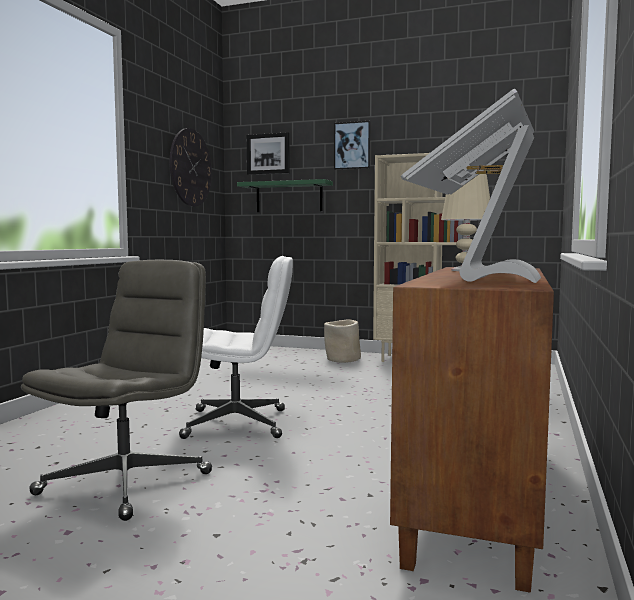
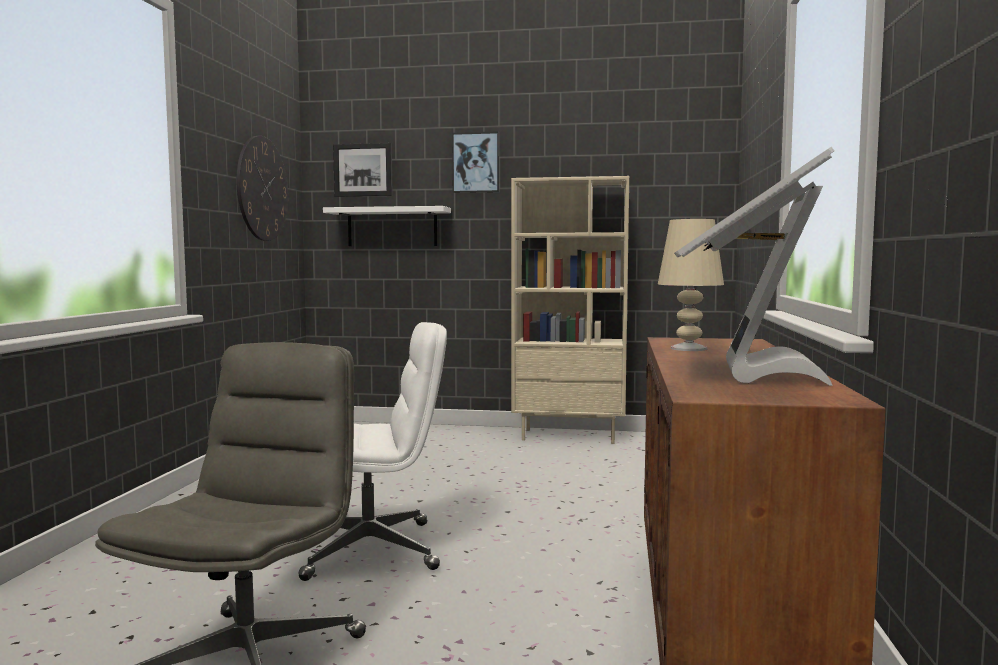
camera: 10 degrees left, 0 degrees up
(289, 197) = (392, 227): green shelf -> white shelf
(343, 359) = (472, 439): beige planter -> none

